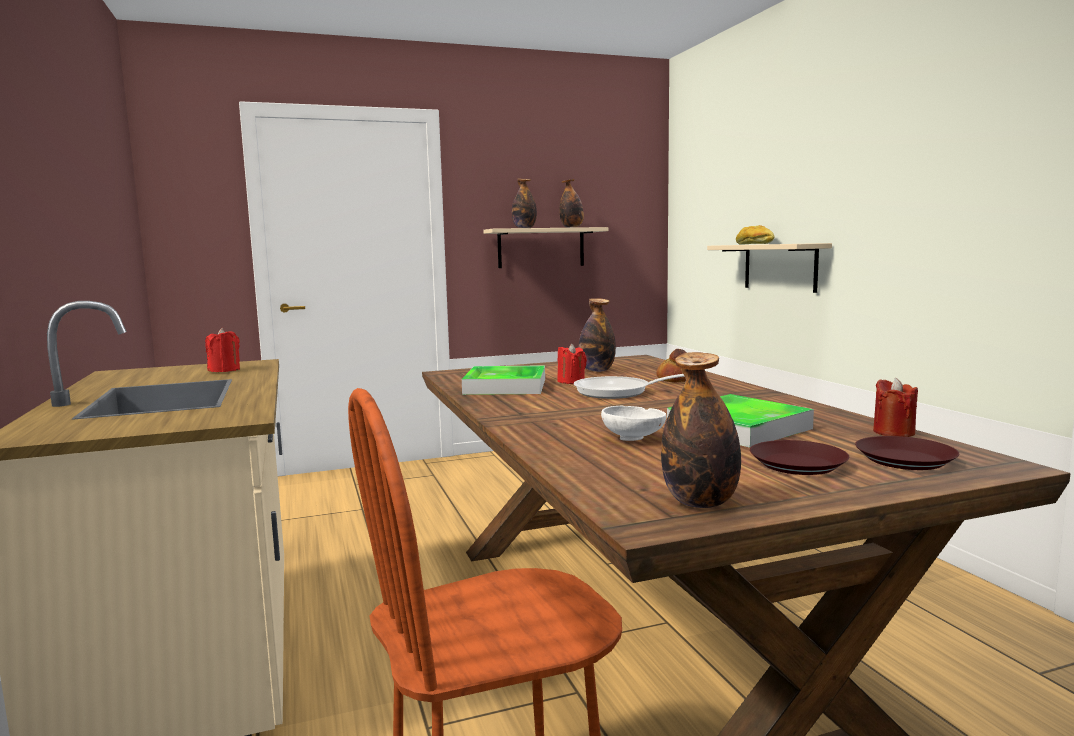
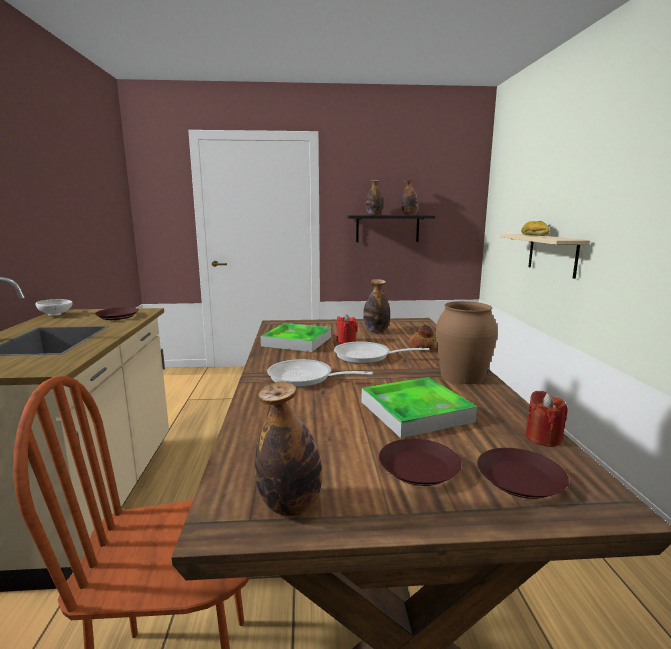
camera: 15 degrees right, 5 degrees up
(224, 370) = (118, 316): red candle -> brown plate
(541, 248) = (387, 228): beige shelf -> black shelf
(569, 415) = (305, 378): none -> frying pan
(634, 438) = (323, 412): white bowl -> white bowl (56, 315)
(753, 397) = (462, 375): none -> brown vase

